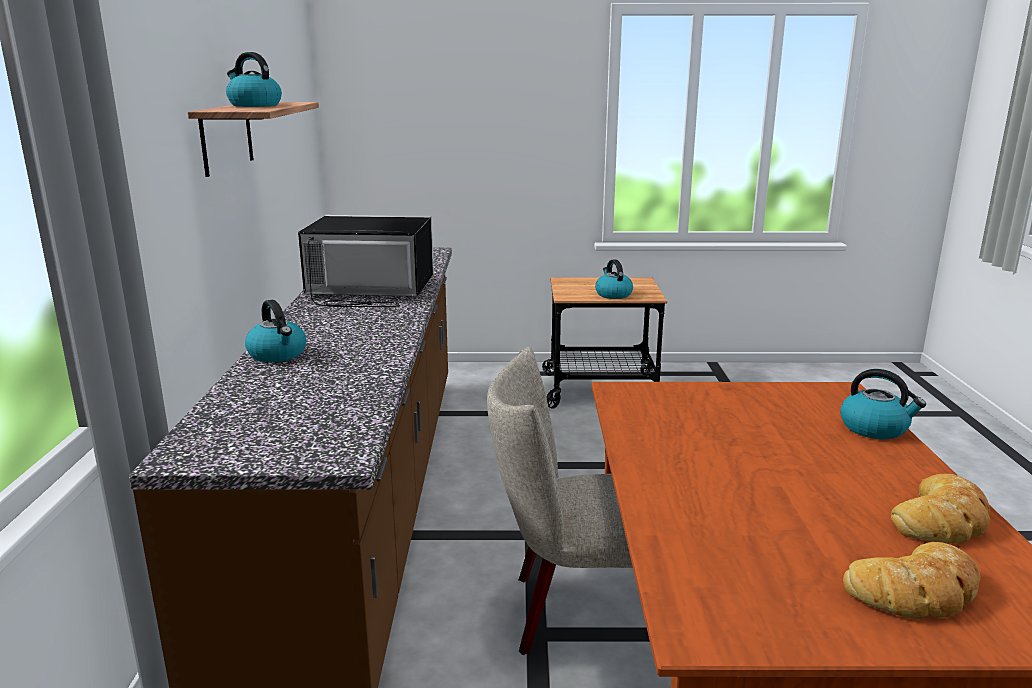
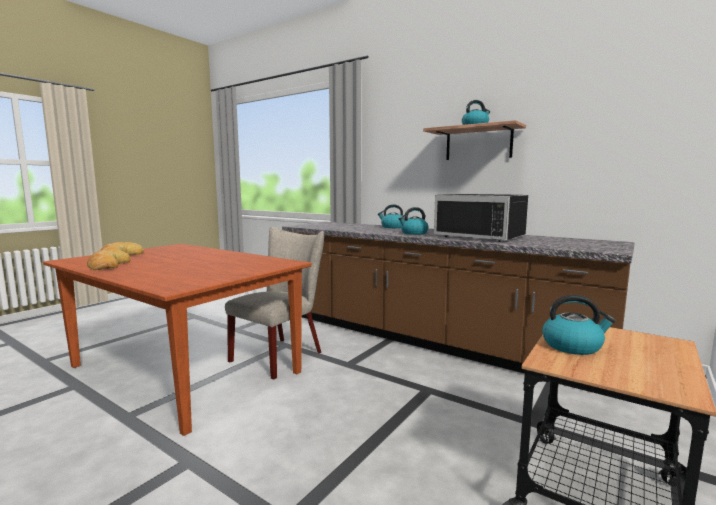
camera: 125 degrees right, 10 degrees down
(368, 290) = (482, 236): black microwave -> black microwave turned 90 degrees clockwise
(875, 428) = (144, 279): kettle -> kettle (413, 233)

